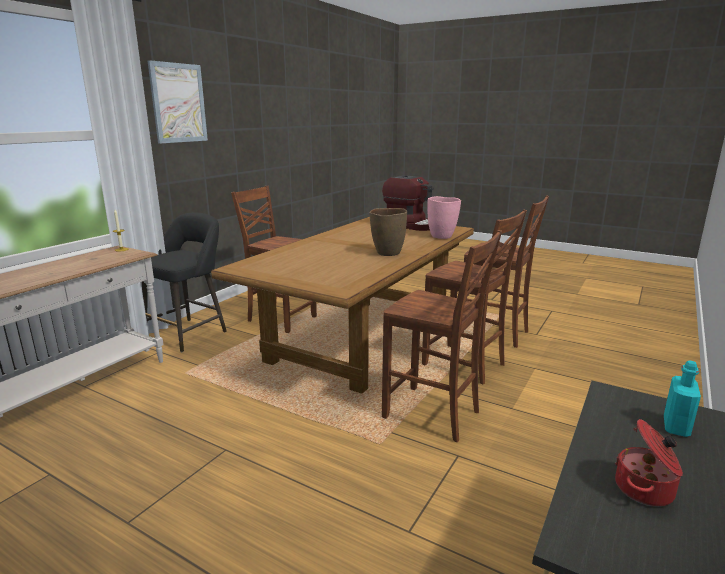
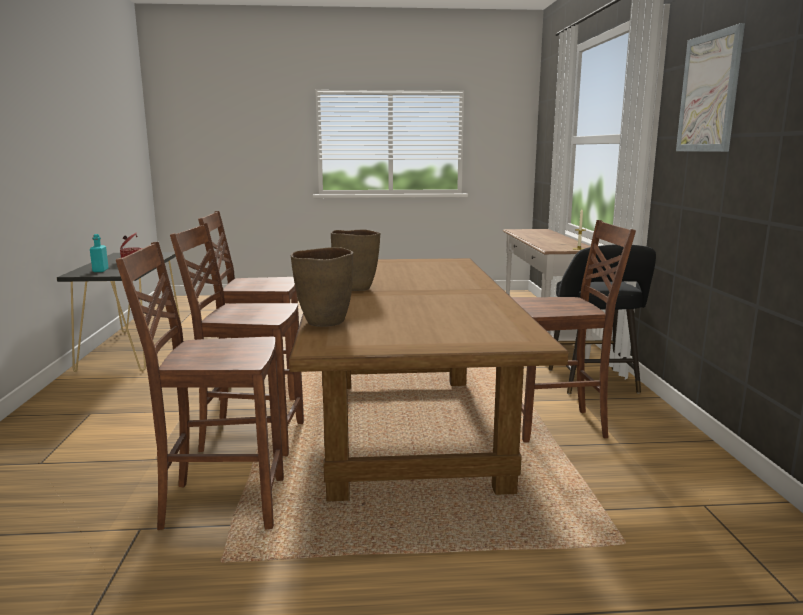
camera: 145 degrees right, 5 degrees down
(410, 225) = (421, 337): coffee machine -> none
(442, 236) = (324, 322): pink vase -> brown vase

